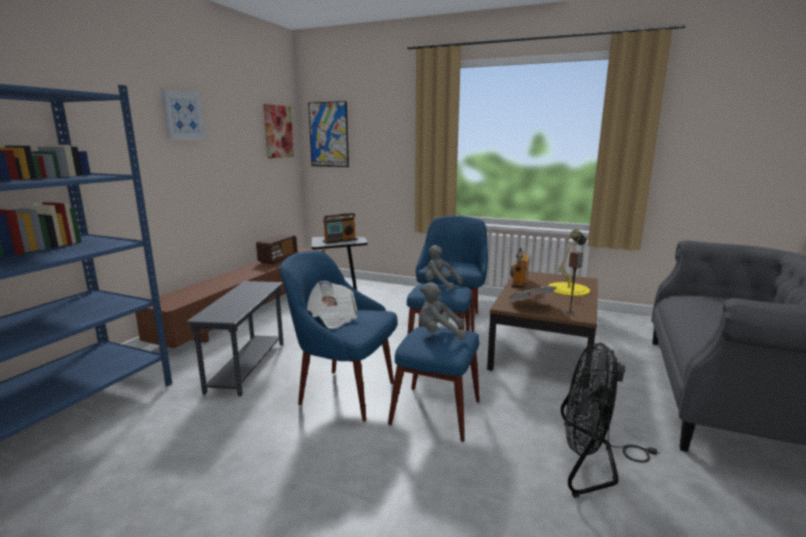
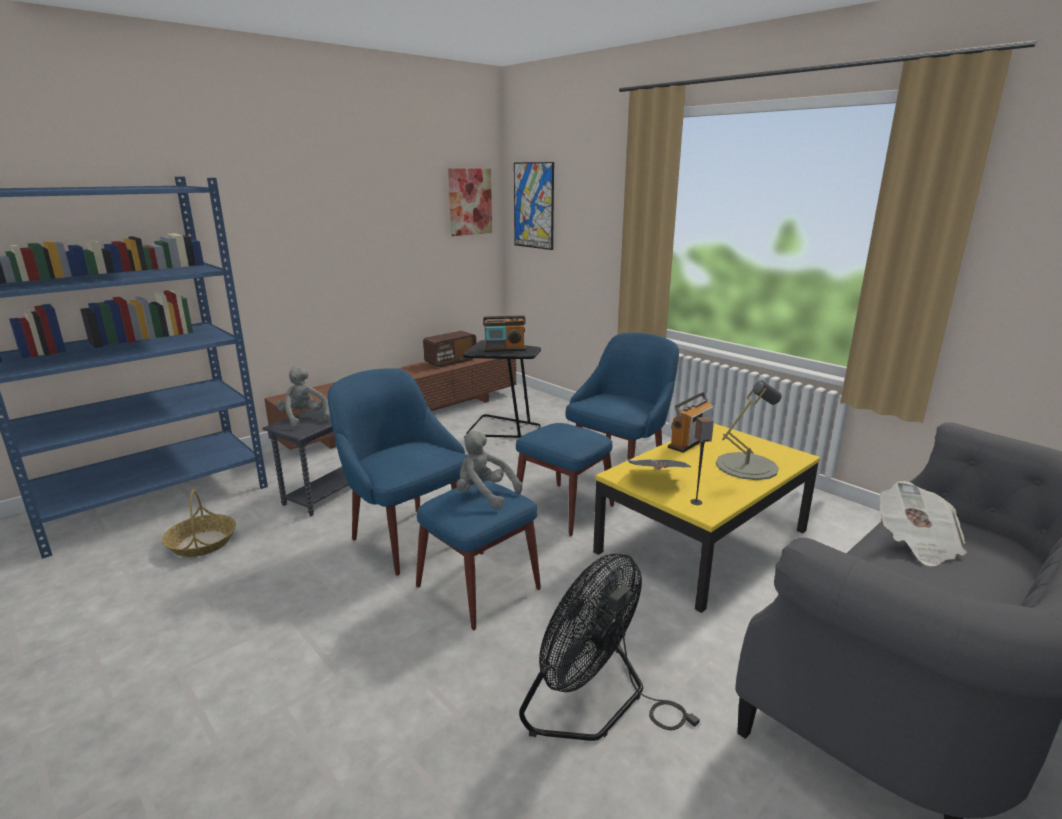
camera: 25 degrees right, 5 degrees up
(148, 444) = (202, 543): none -> basket
(183, 115) = (333, 191): picture -> none
(332, 318) = (389, 451): newspaper -> newspaper (916, 542)
(439, 285) = (572, 429): grey plush toy -> grey plush toy (304, 418)
(544, 348) = (703, 541): brown coffee table -> yellow coffee table
(568, 289) = (746, 466): yellow table lamp -> grey table lamp

